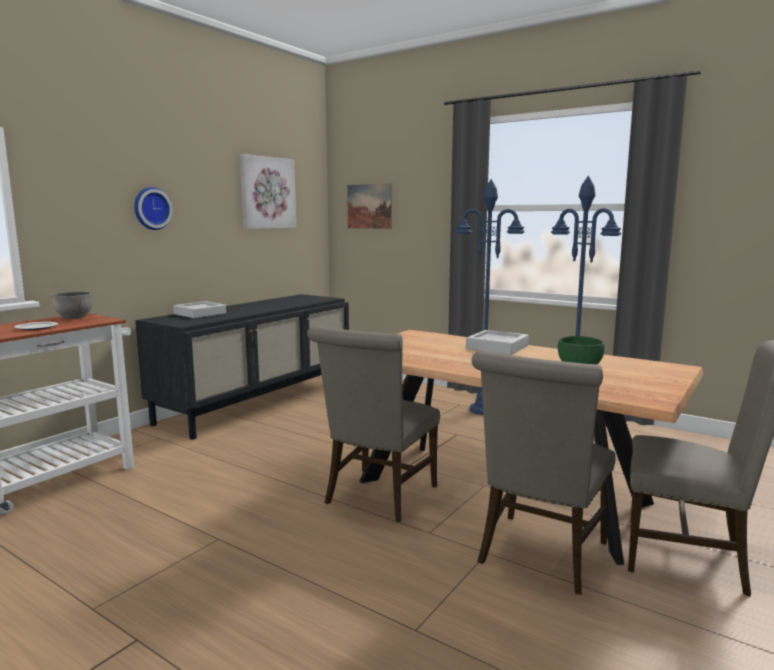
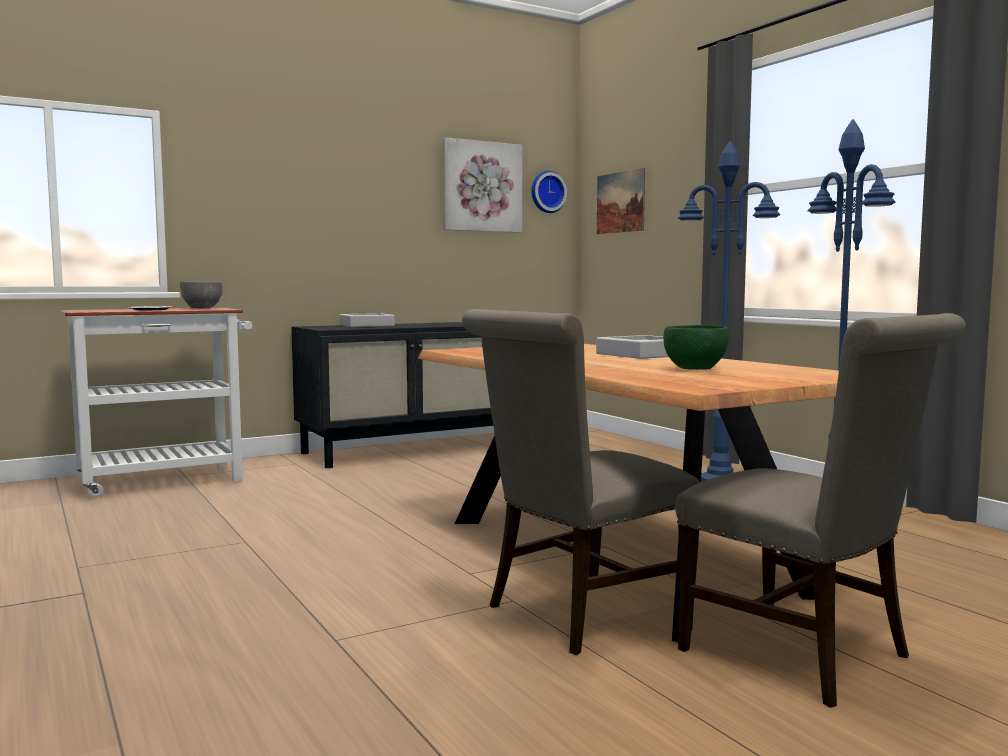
camera: 25 degrees right, 5 degrees down
(151, 208) = (320, 200): wall clock -> wall clock (547, 192)
(378, 497) = (456, 537): beige chair -> none

